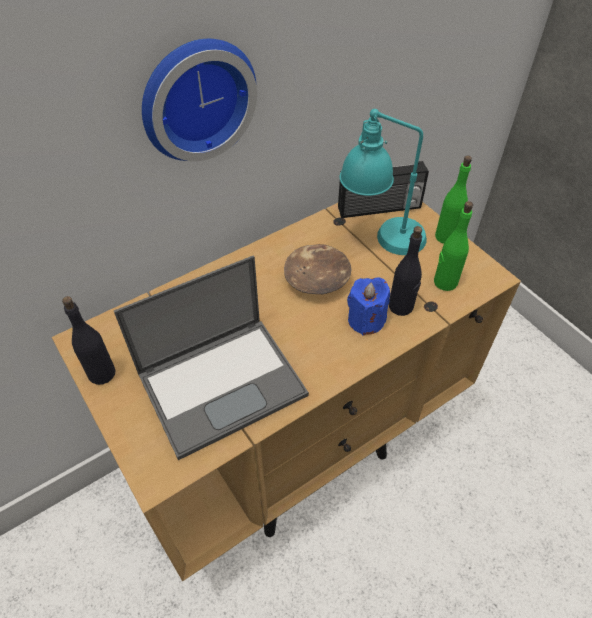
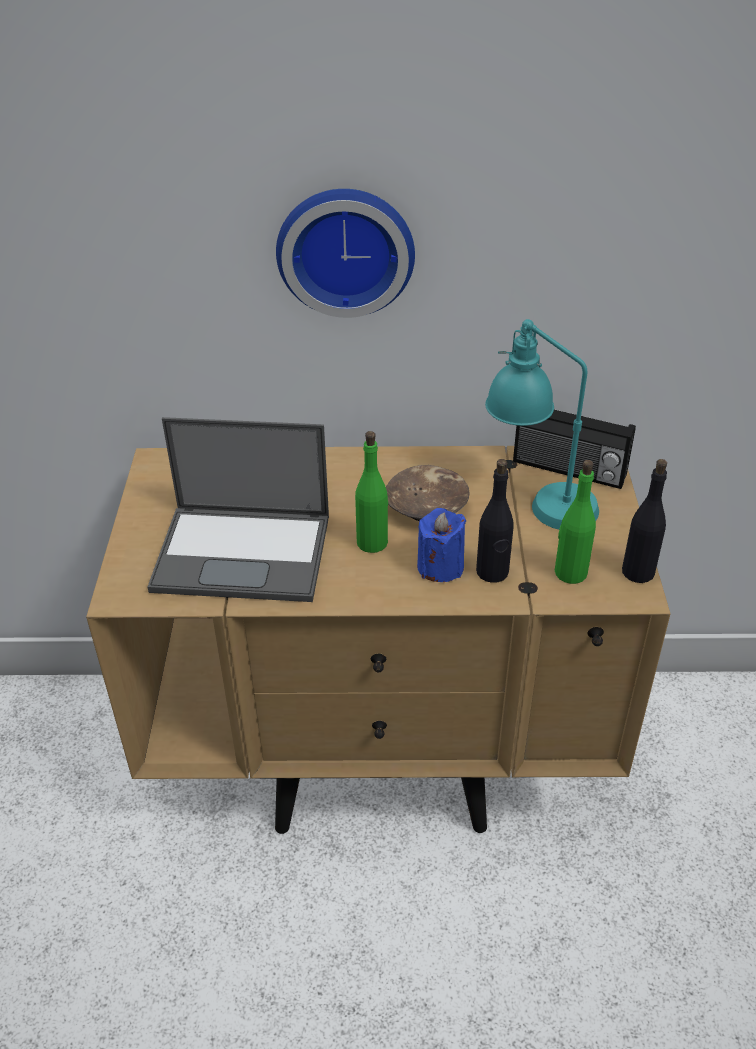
camera: 35 degrees right, 10 degrees down
(102, 373) = (150, 495): black bottle -> black bottle (638, 571)
(446, 236) = (622, 530): green bottle -> green bottle (372, 542)

